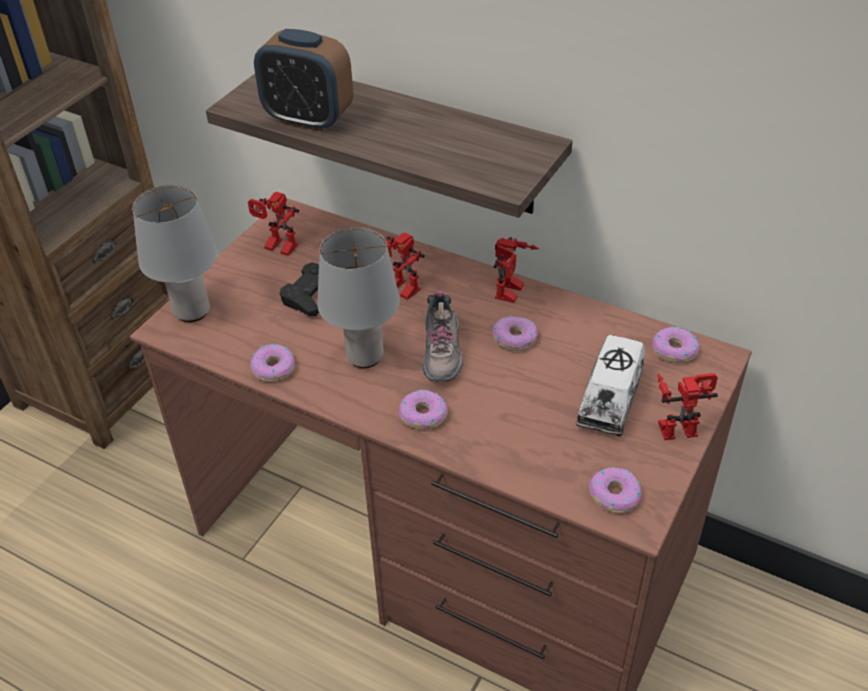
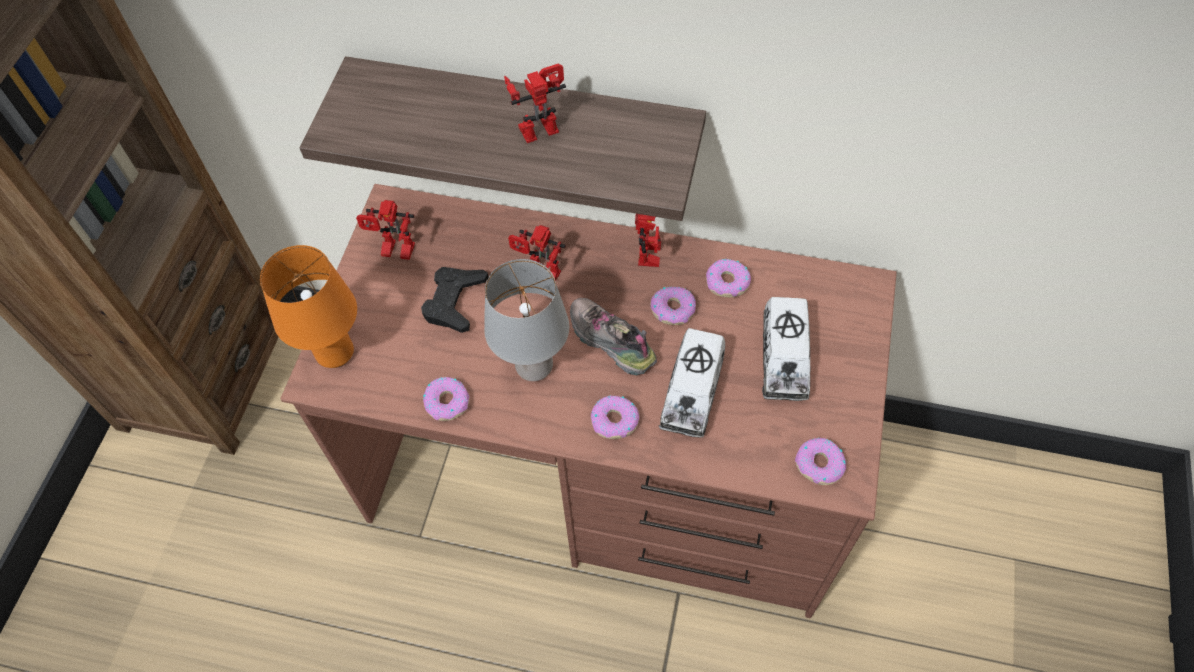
camera: 15 degrees left, 15 degrees up
(191, 312) = (334, 354): grey table lamp -> orange table lamp
(308, 119) = (419, 138): alarm clock -> none
(443, 352) = (609, 342): shoe -> shoe turned 150 degrees clockwise
(507, 407) = (692, 392): none -> toy truck
(674, 350) = (826, 288): donut -> donut (727, 282)
(678, 425) = (854, 372): toy robot -> toy robot (539, 125)

